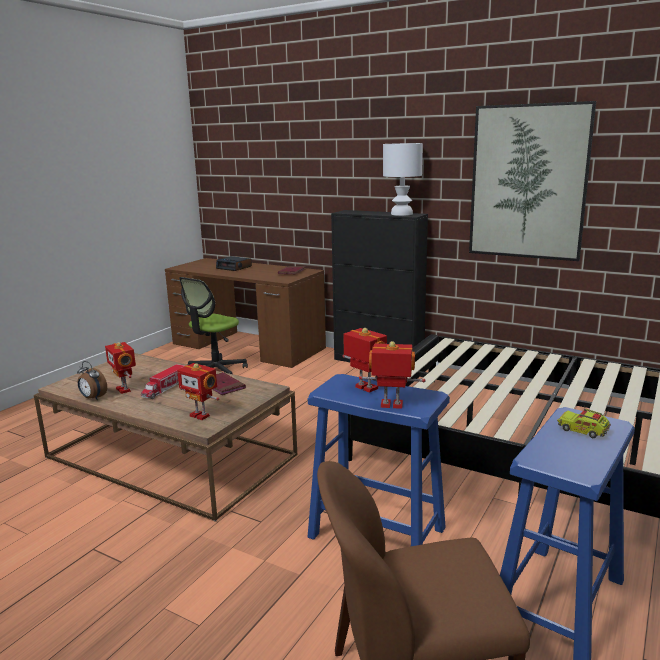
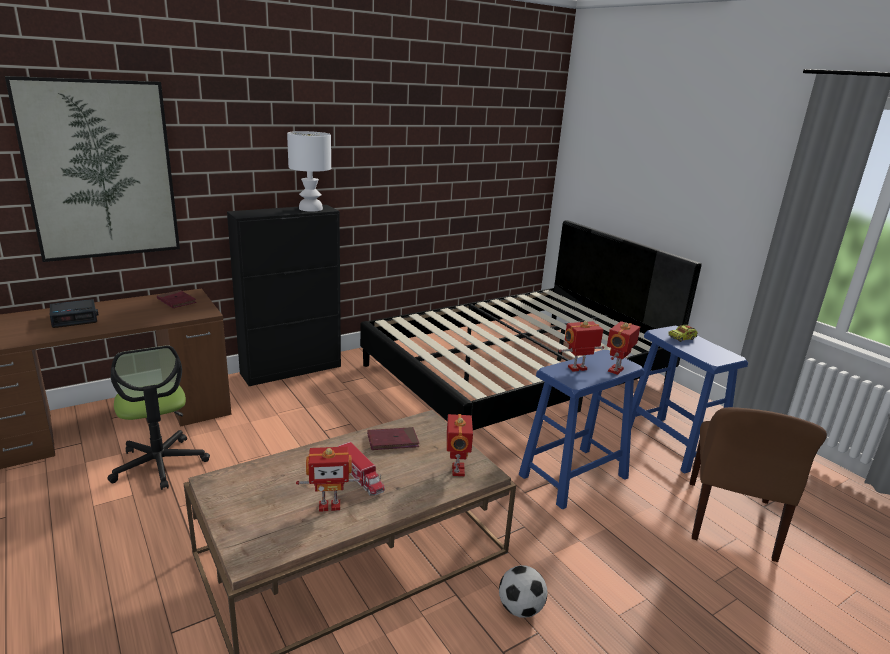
camera: 65 degrees left, 5 degrees up
(93, 398) = (331, 534): alarm clock -> none
(146, 545) = (520, 609): none -> football
(200, 415) = (456, 470): toy robot -> toy robot turned 60 degrees counterclockwise
(528, 182) = (411, 167): picture -> picture (101, 171)

